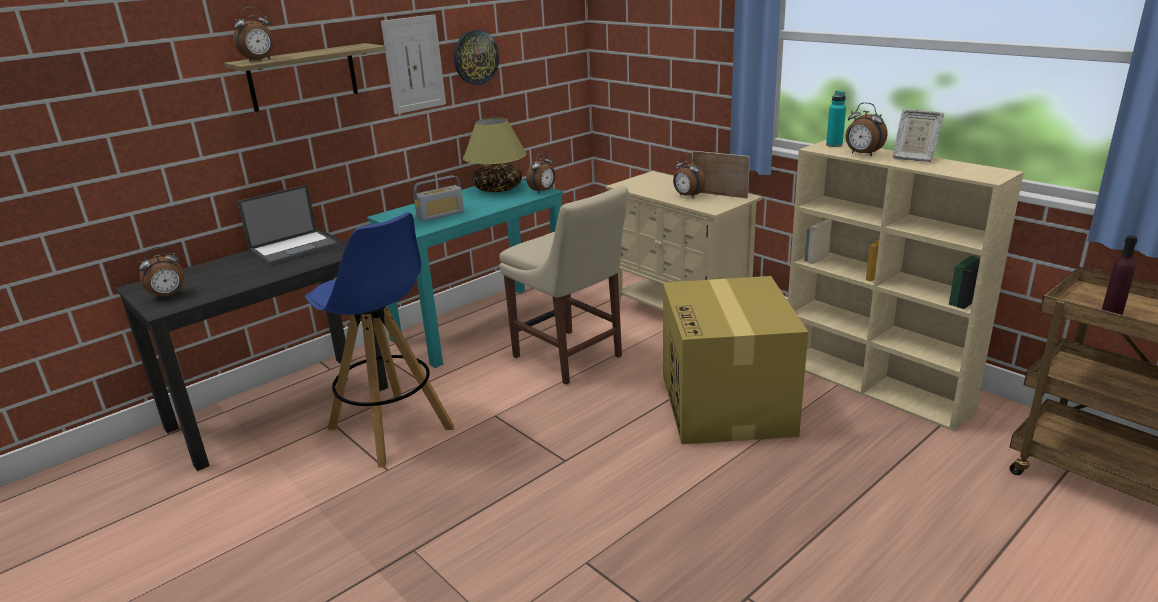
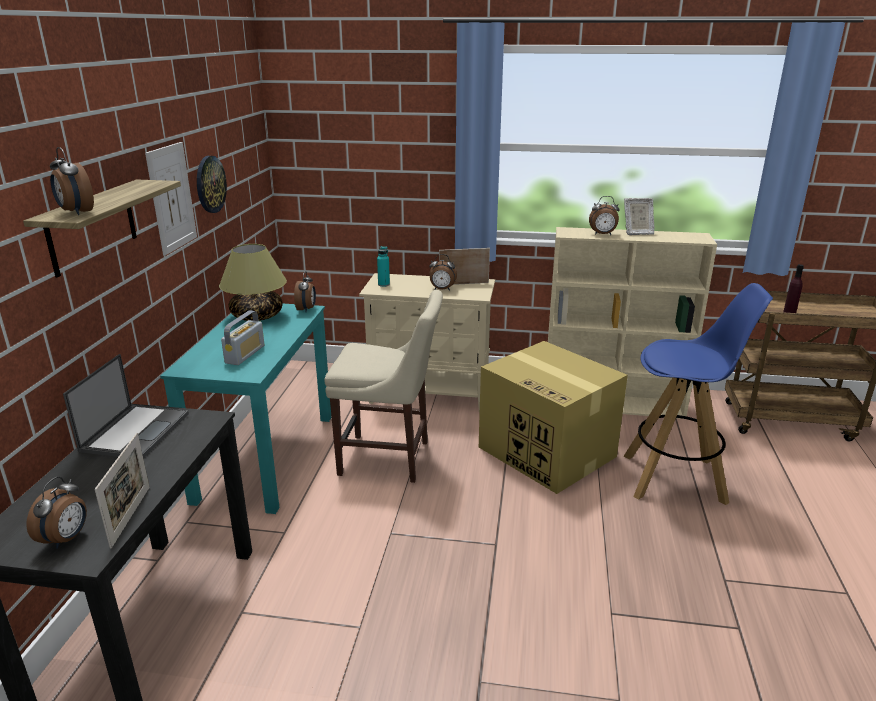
camera: 40 degrees left, 0 degrees up
(212, 295) = (130, 516): none -> picture frame
(259, 60) = (76, 212): alarm clock -> alarm clock turned 120 degrees clockwise
(391, 429) = (311, 588): blue stool -> blue stool (675, 478)
(834, 145) = (571, 230): turquoise bottle -> turquoise bottle (383, 284)

